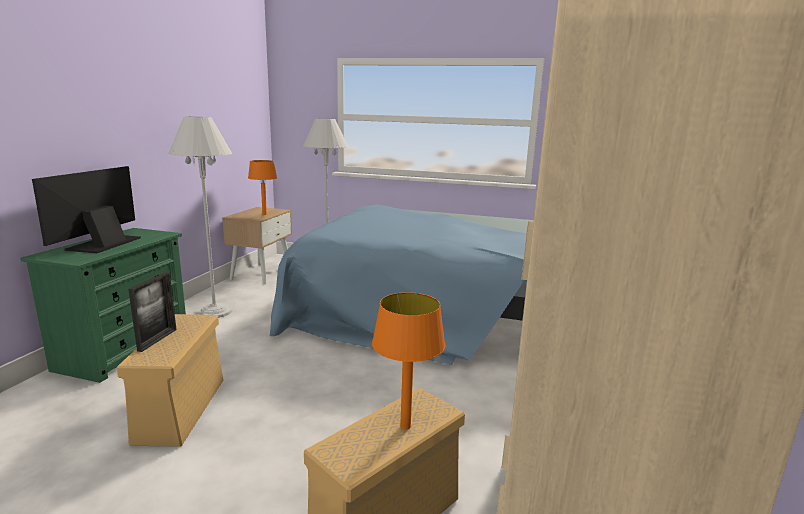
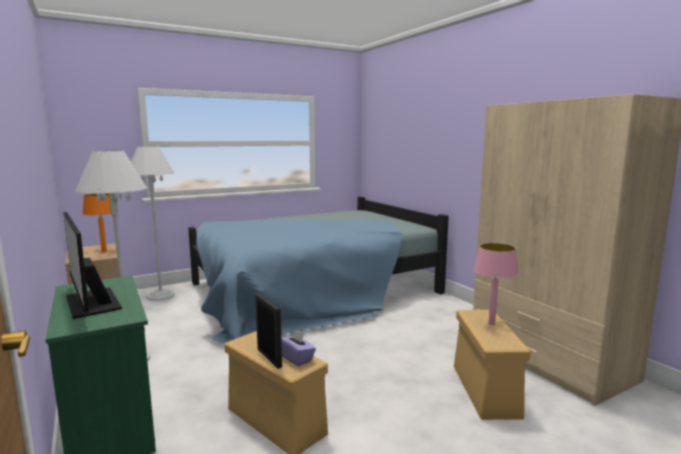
camera: 45 degrees left, 5 degrees down
(166, 351) = (297, 358): none -> purple tissue box
(405, 426) = (491, 324): orange table lamp -> pink table lamp

